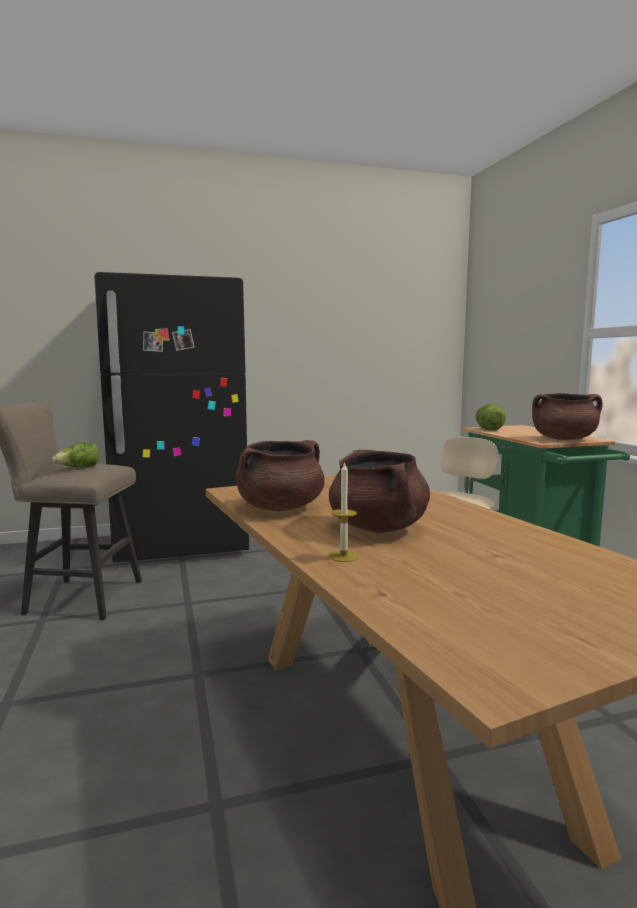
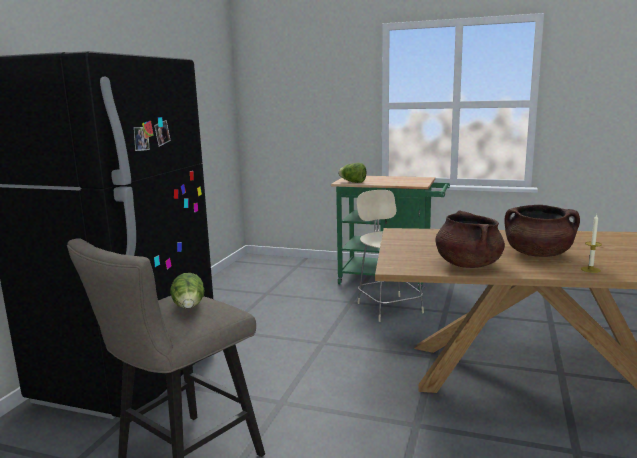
camera: 55 degrees left, 5 degrees up
(563, 439) = (416, 181): brown cooking pot -> none

